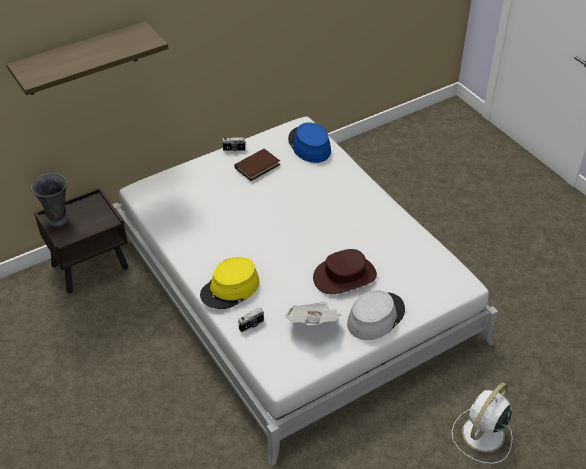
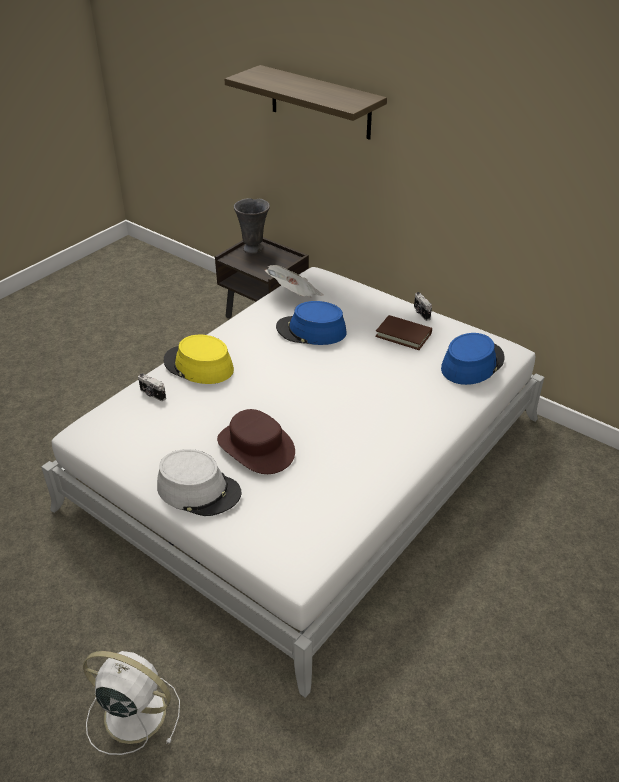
camera: 70 degrees right, 5 degrees down
(220, 213) = (311, 331): none -> blue hat
(313, 322) = (170, 439): newspaper -> newspaper (294, 294)

